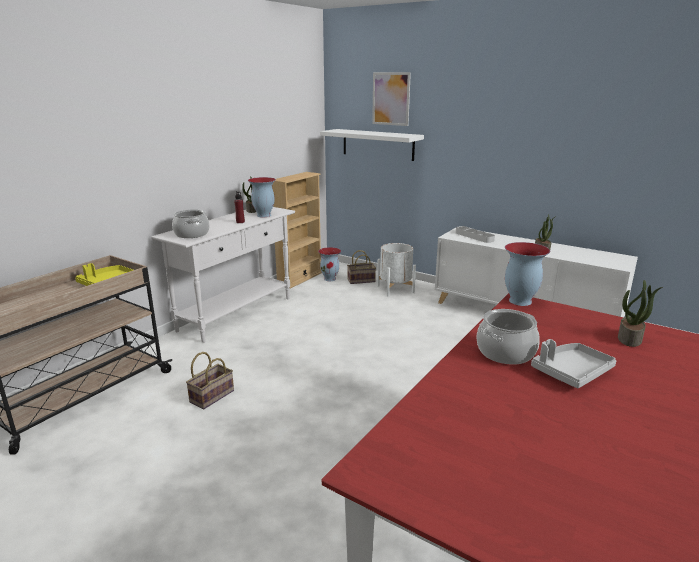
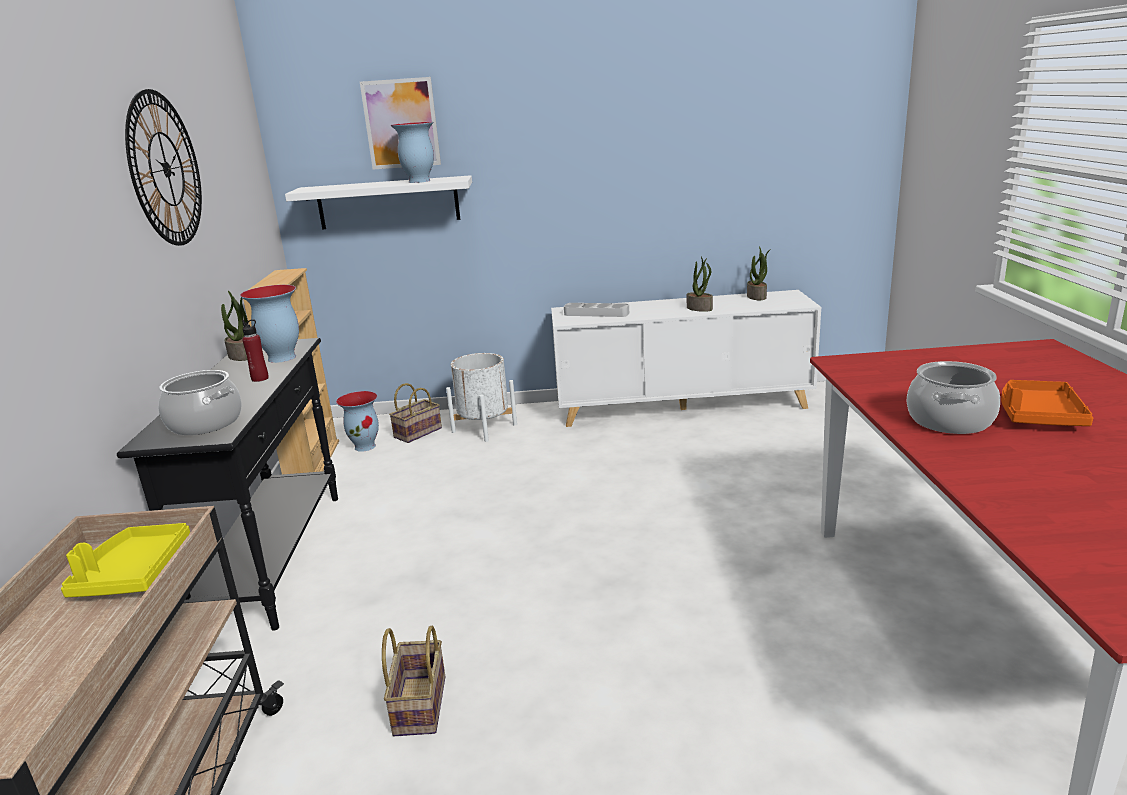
camera: 35 degrees left, 0 degrees up
(231, 111) = (166, 169): none -> wall clock
(237, 314) = (275, 557): white console table -> black console table
(519, 301) = (842, 363): vase -> vase (419, 181)
(571, 372) = (1038, 415): grey tray -> orange tray
(630, 339) = (1006, 364): potted plant -> potted plant (757, 297)

